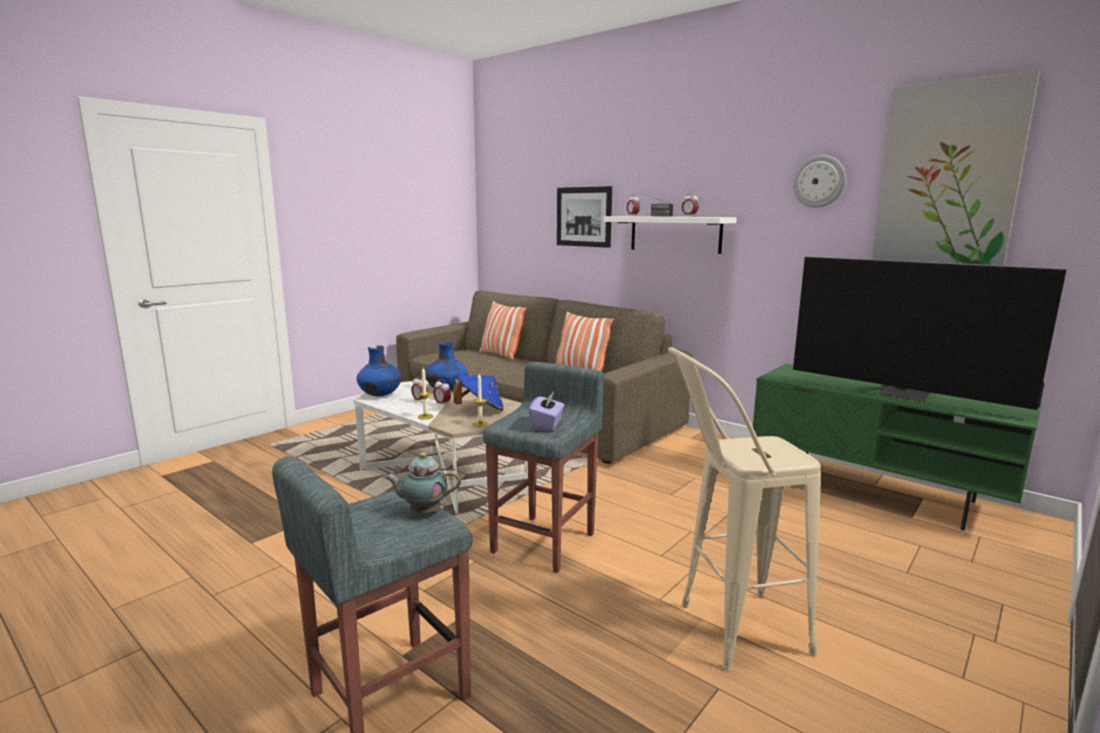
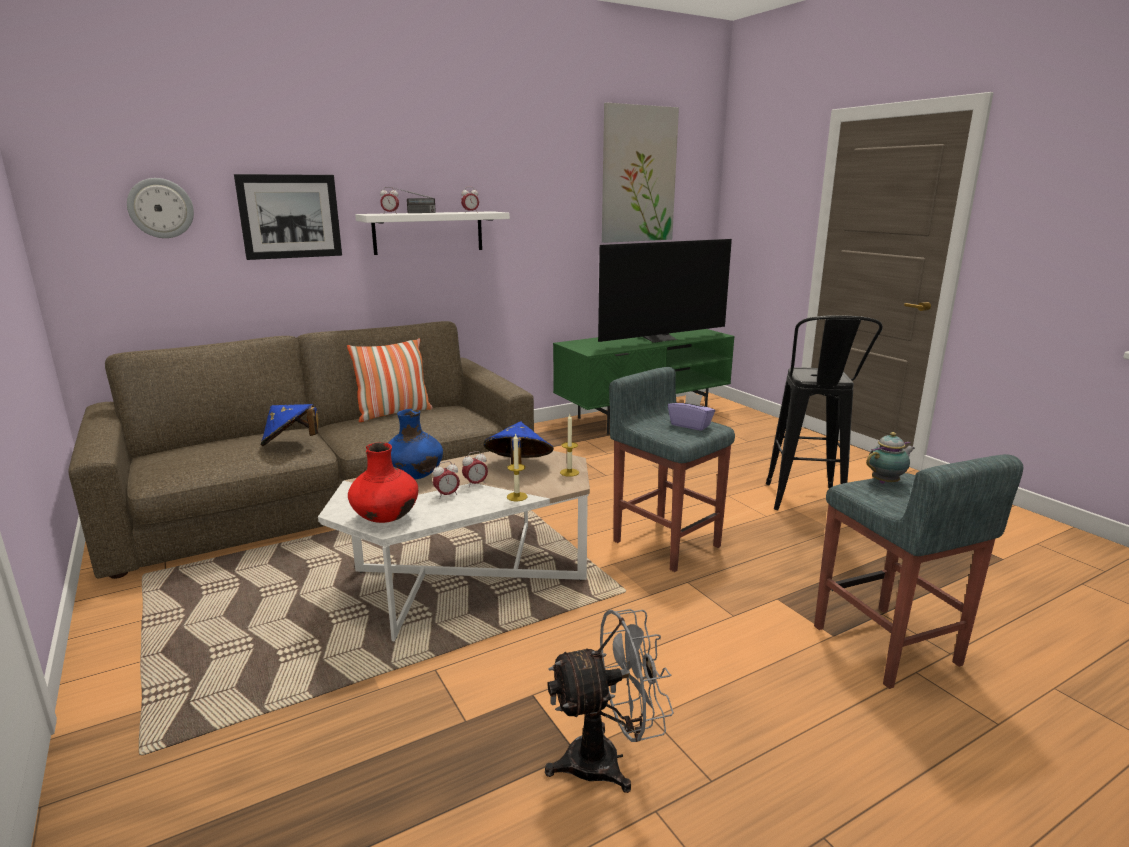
camera: 70 degrees left, 5 degrees up
(241, 554) = (607, 760): none -> grey fan
(380, 395) = (386, 518): blue vase -> red vase
(423, 512) = (886, 482): teapot -> teapot turned 135 degrees counterclockwise
(489, 361) = (290, 443): none -> blue hat
(501, 355) = (241, 438): pillow -> none
(725, 632) = (806, 505): beige stool -> black stool
(819, 181) = (559, 177): wall clock -> wall clock (161, 208)

